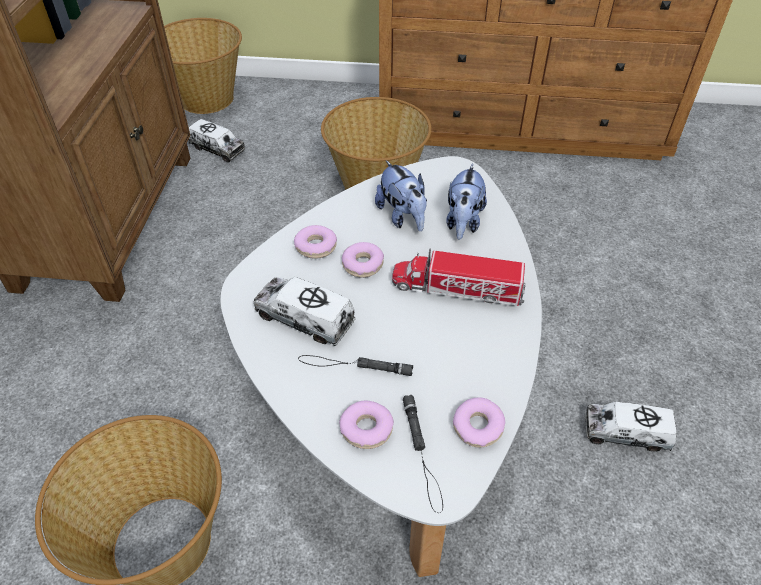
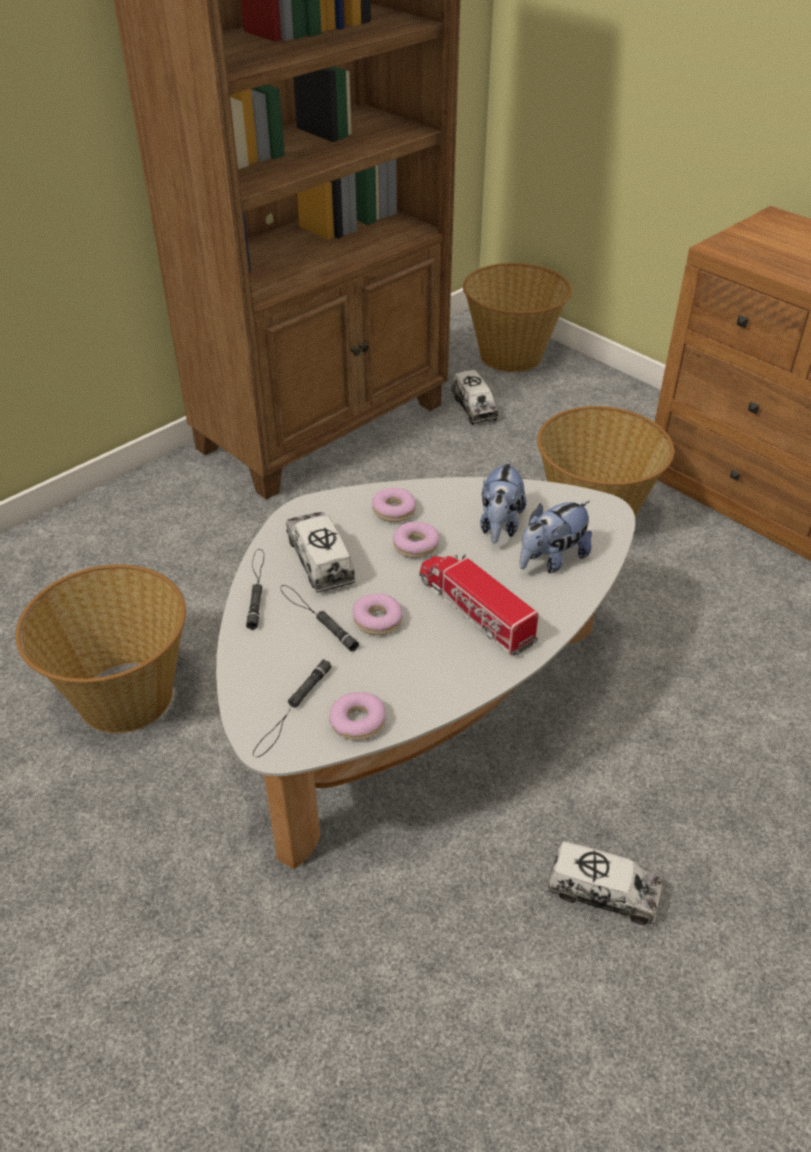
camera: 40 degrees right, 5 degrees down
(279, 373) = (256, 588): none -> black flashlight
(366, 429) = (272, 666): donut -> donut (377, 620)
(626, 433) = (602, 892): toy truck -> toy truck turned 150 degrees clockwise

